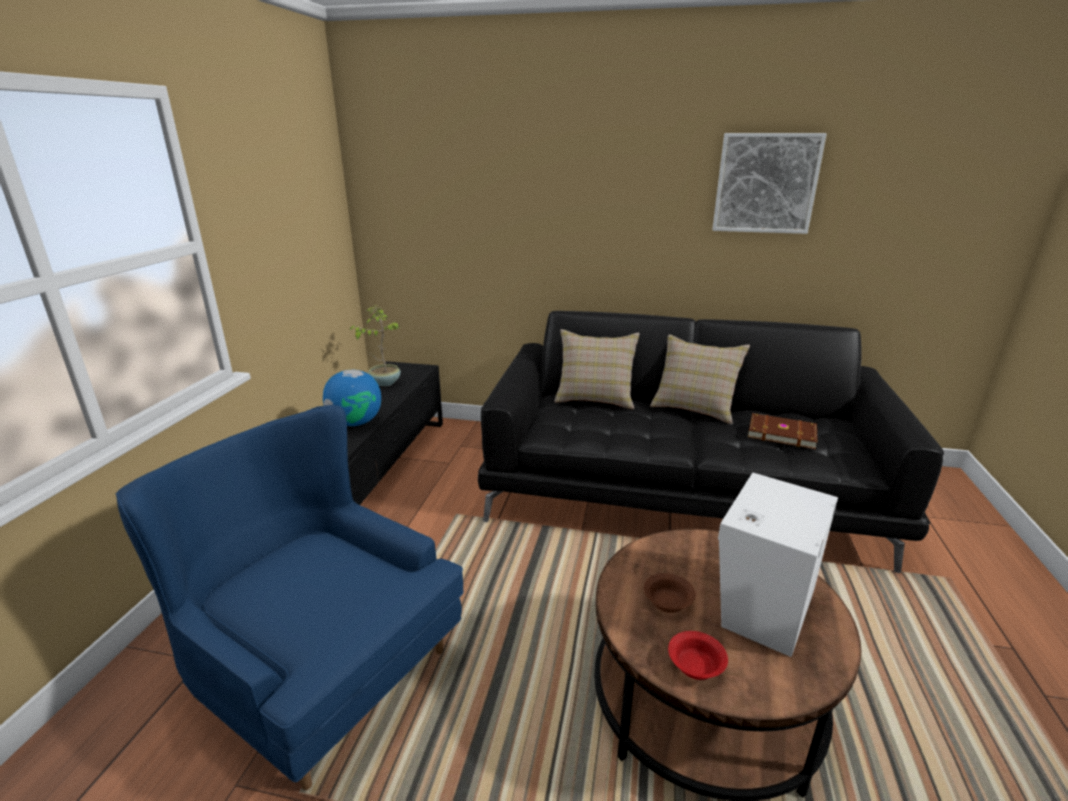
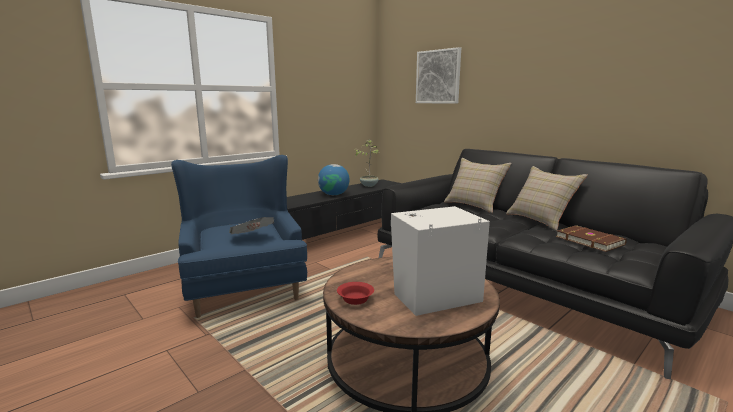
camera: 35 degrees right, 10 degrees down
(357, 592) = (252, 238): none -> newspaper
(668, 602) = (380, 278): brown bowl -> none
(766, 183) = (629, 57): picture -> picture (438, 77)

